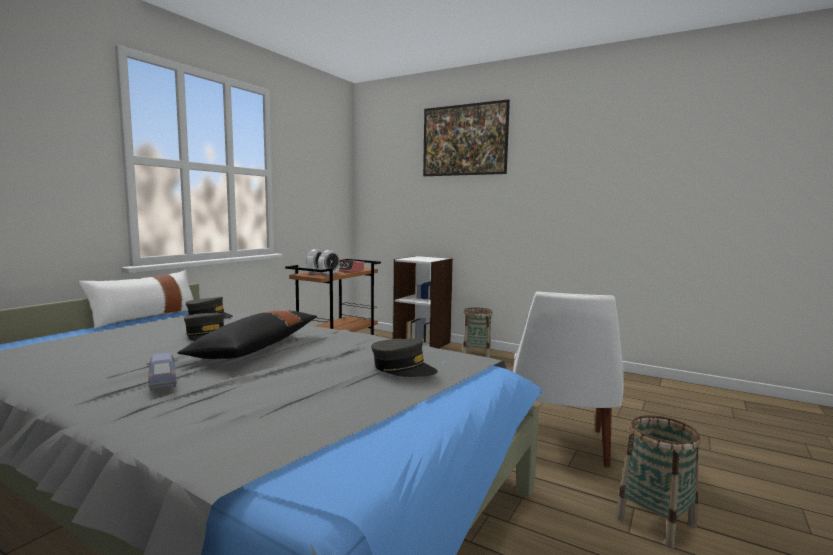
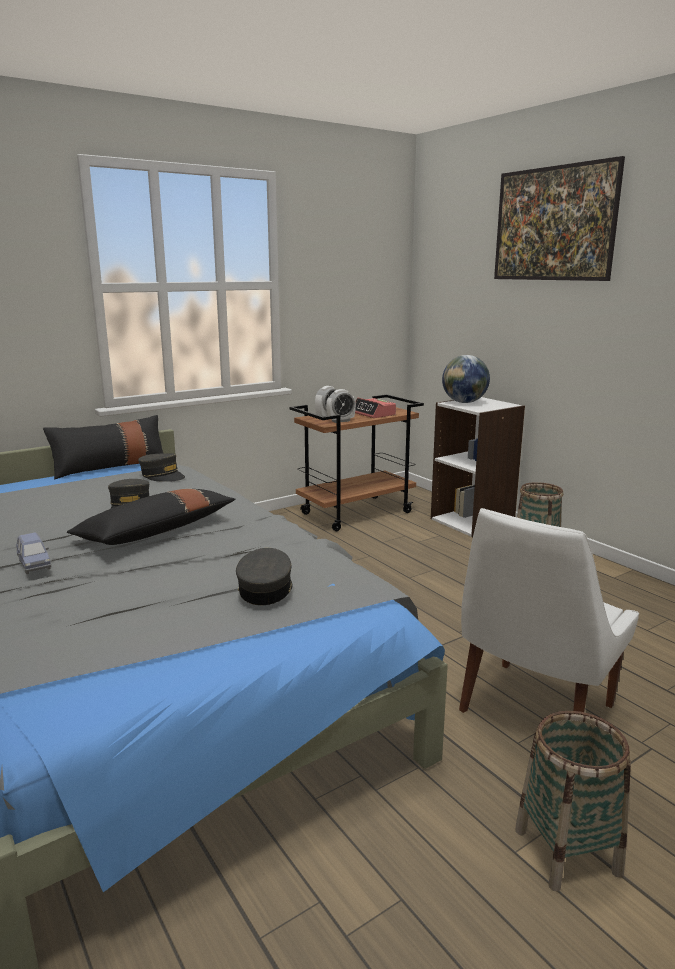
camera: 25 degrees right, 10 degrees up
(145, 317) = (110, 467): white pillow -> black pillow
(163, 382) = (34, 565): blue toy car -> blue toy car turned 150 degrees clockwise
(403, 368) = (265, 589): grey cap -> grey cap turned 135 degrees counterclockwise
(412, 258) = (464, 402): none -> globe

